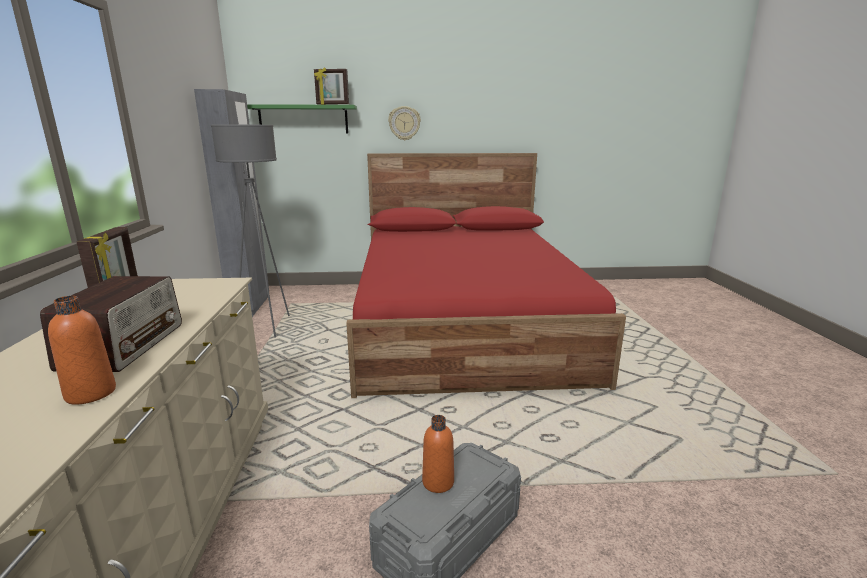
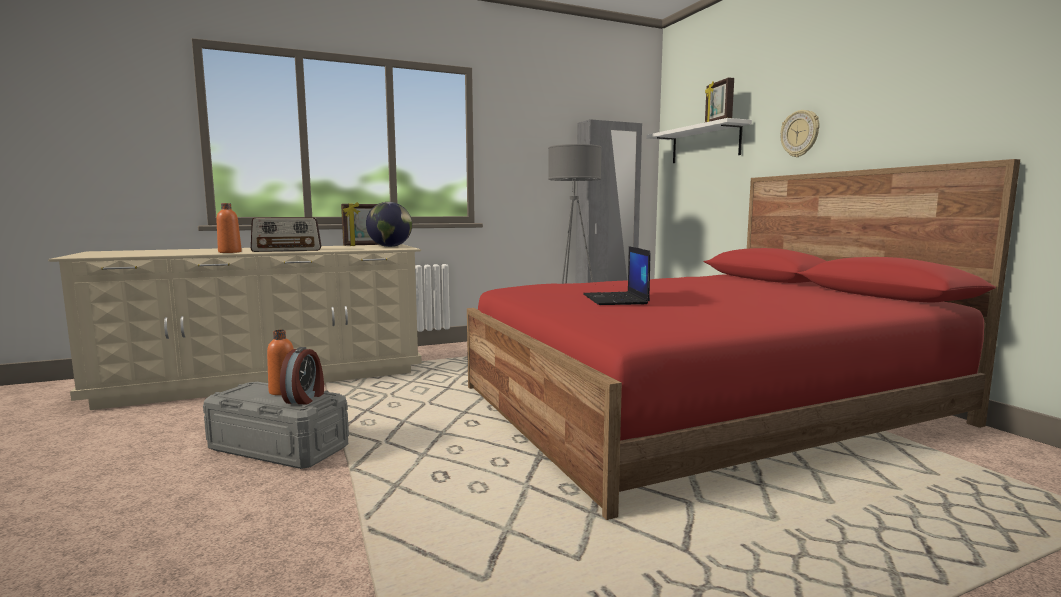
camera: 70 degrees right, 10 degrees down
(181, 287) = (390, 246): none -> globe
(303, 119) = (705, 144): green shelf -> white shelf
(476, 463) = (305, 398): none -> alarm clock
(481, 270) = (616, 299): none -> laptop

